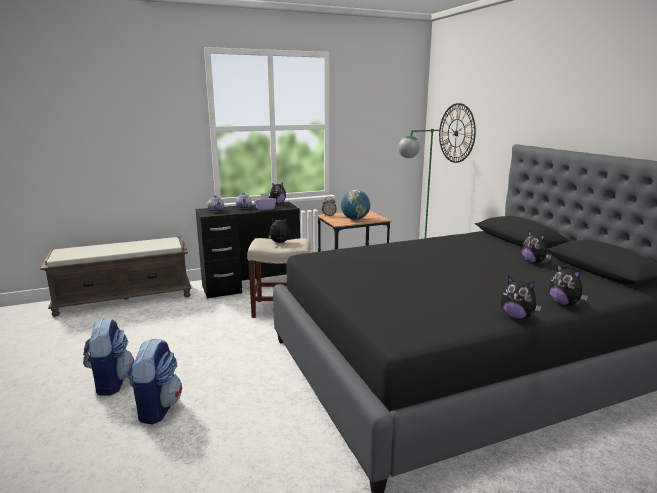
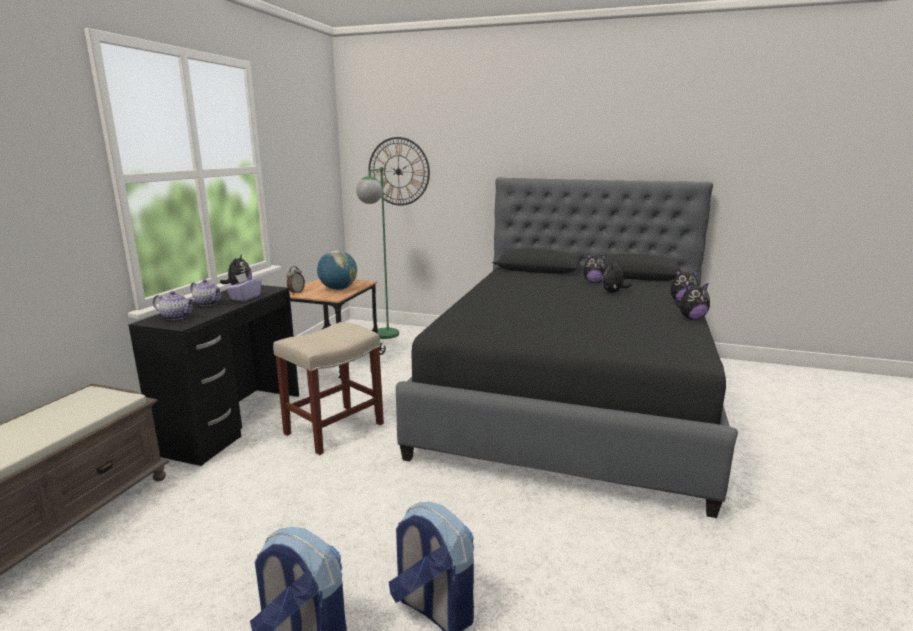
camera: 50 degrees left, 0 degrees up
(280, 243) = (327, 335): plush toy -> plush toy (613, 292)

